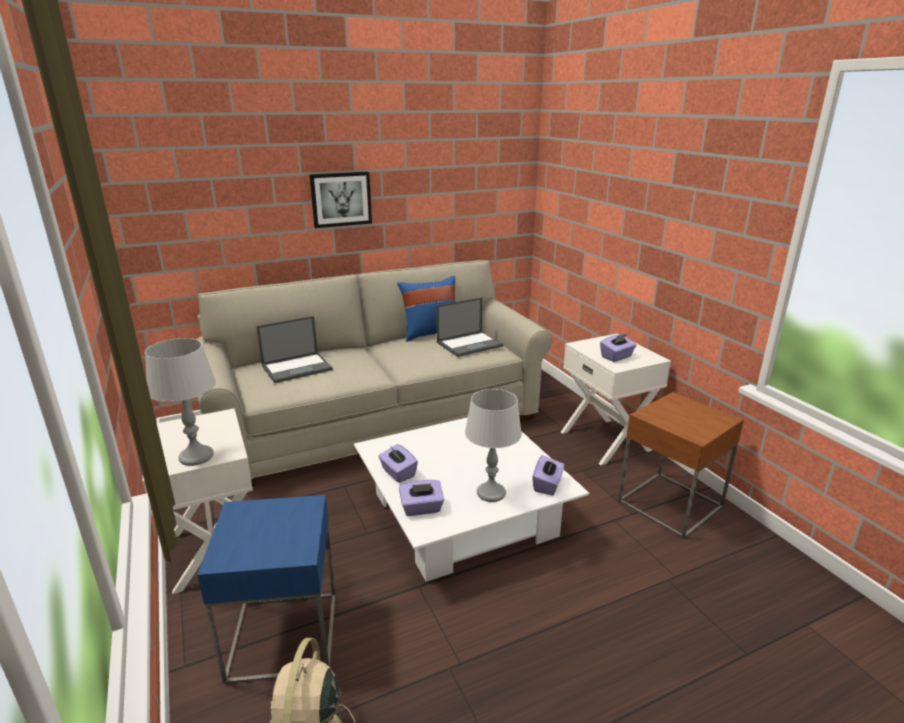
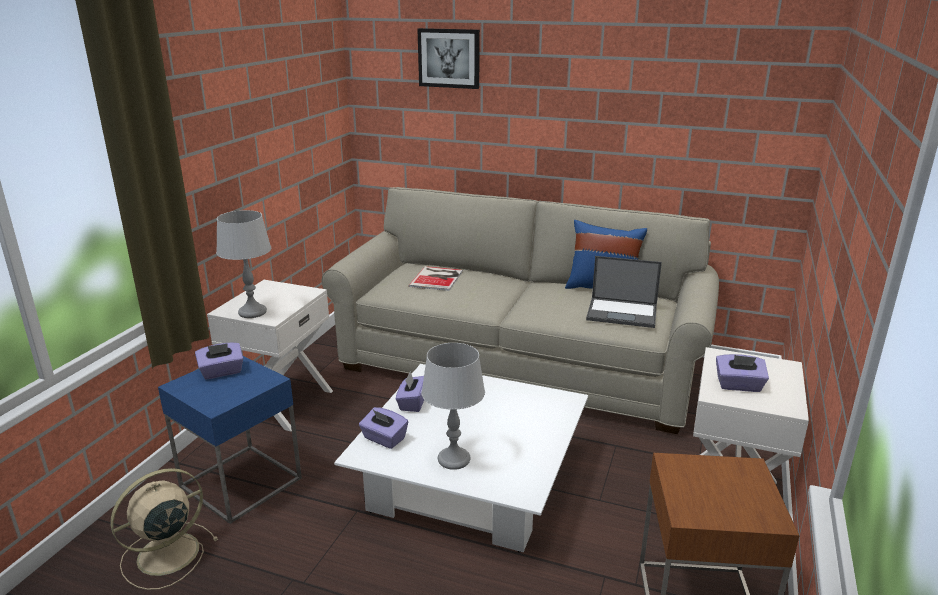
camera: 45 degrees right, 0 degrees up
(297, 367) = (438, 278): laptop -> book
(341, 199) = (547, 117): picture -> picture (449, 58)
(547, 485) = (513, 483): purple tissue box -> purple tissue box (222, 372)

